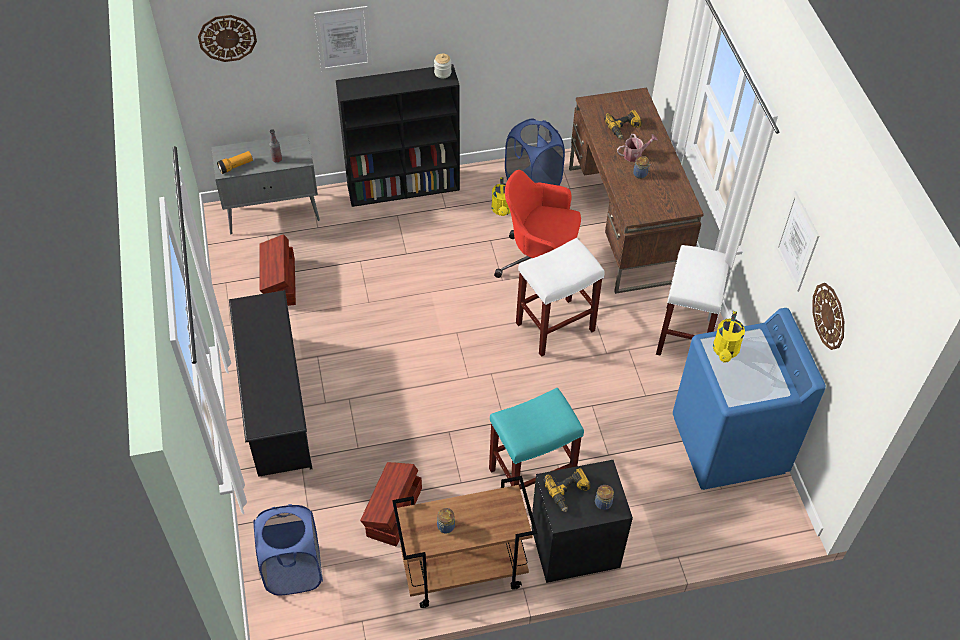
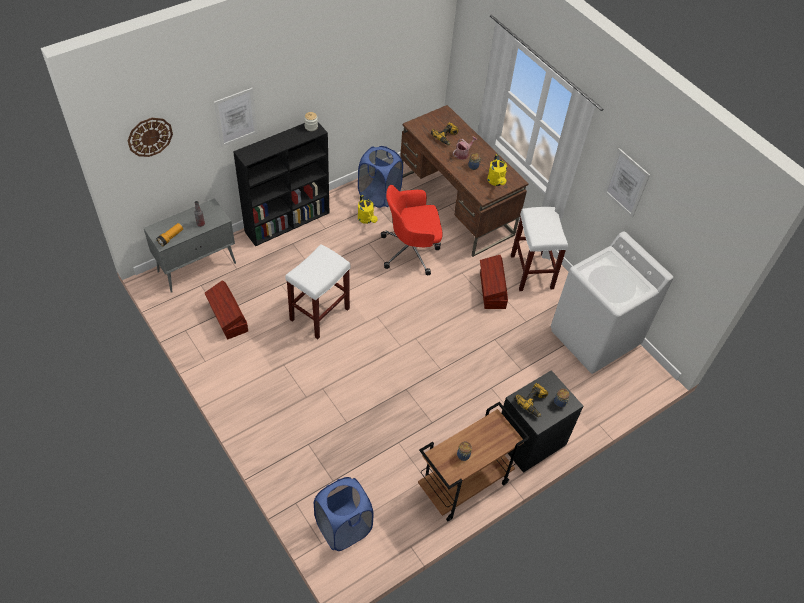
camera: 25 degrees left, 0 degrees up
(276, 405) = (270, 411): black shoe rack -> none
(393, 512) = (394, 460): brown storage box -> brown storage box (492, 291)
(530, 477) = (477, 403): turquoise stool -> none
(555, 326) = (443, 291): white stool -> white stool (320, 313)
(725, 352) = (596, 272): yellow watering can -> yellow watering can (496, 182)
(729, 445) = (594, 338): blue washing machine -> white washing machine
(829, 316) = (668, 227): wall clock -> none

